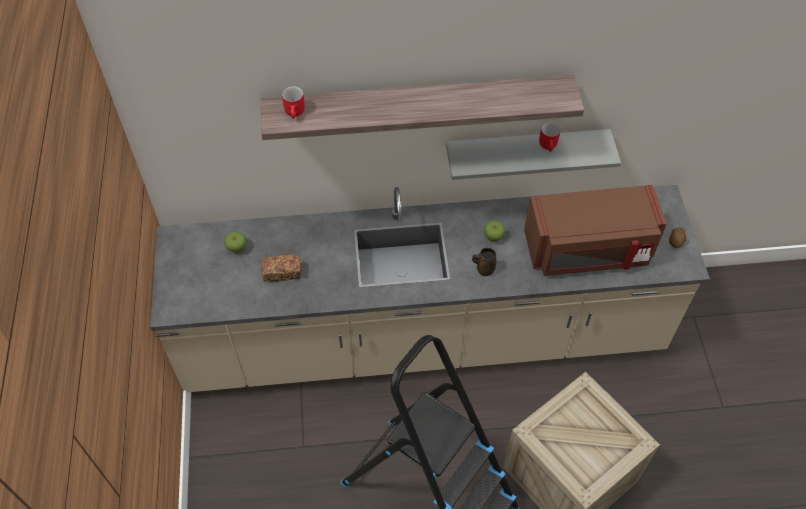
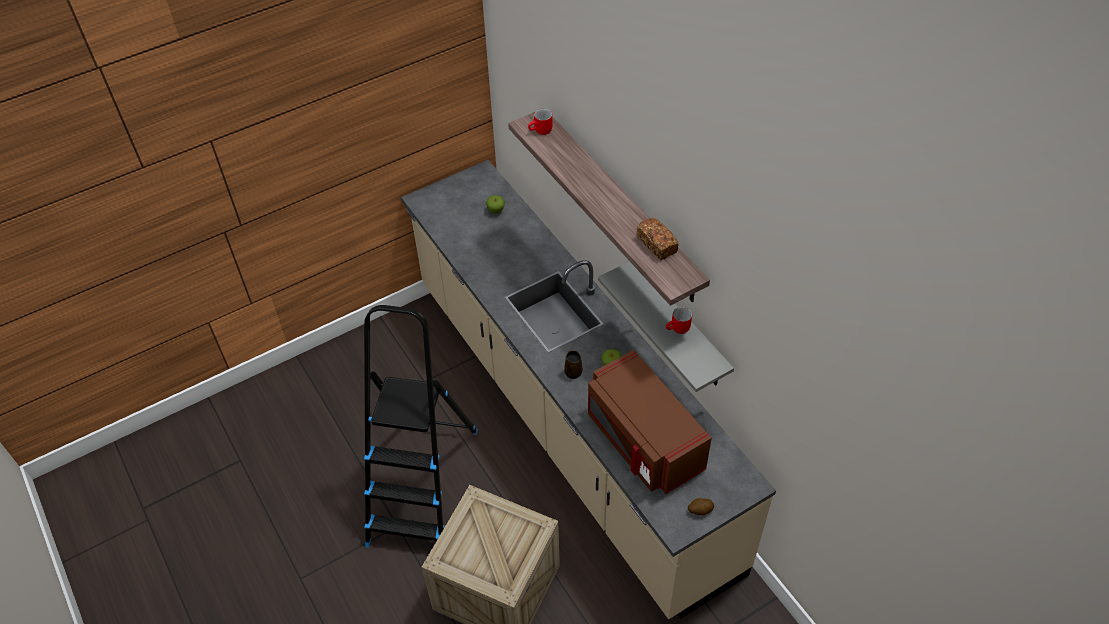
camera: 65 degrees right, 5 degrees down
(282, 272) = (490, 246): bread -> bread (657, 245)

